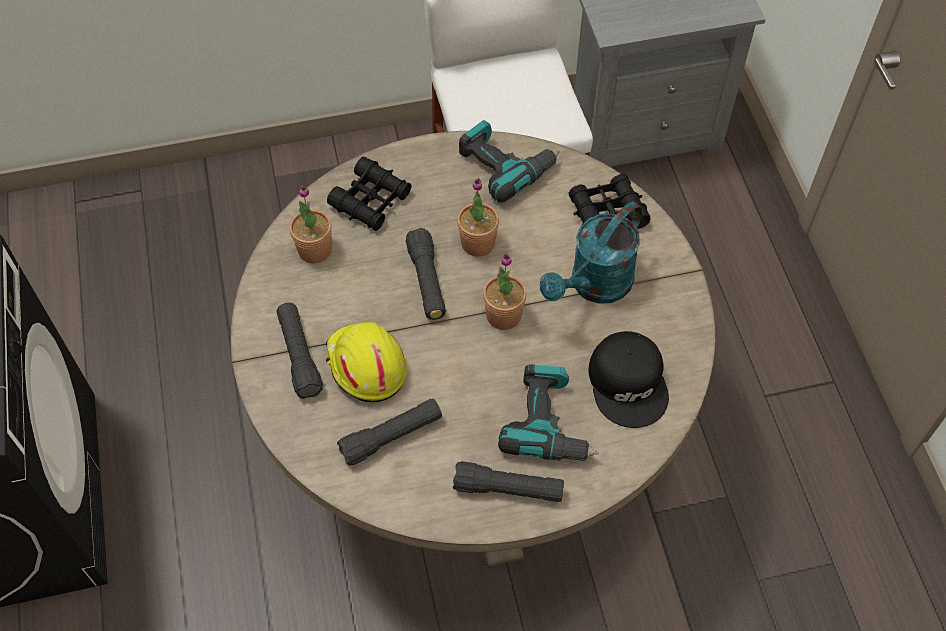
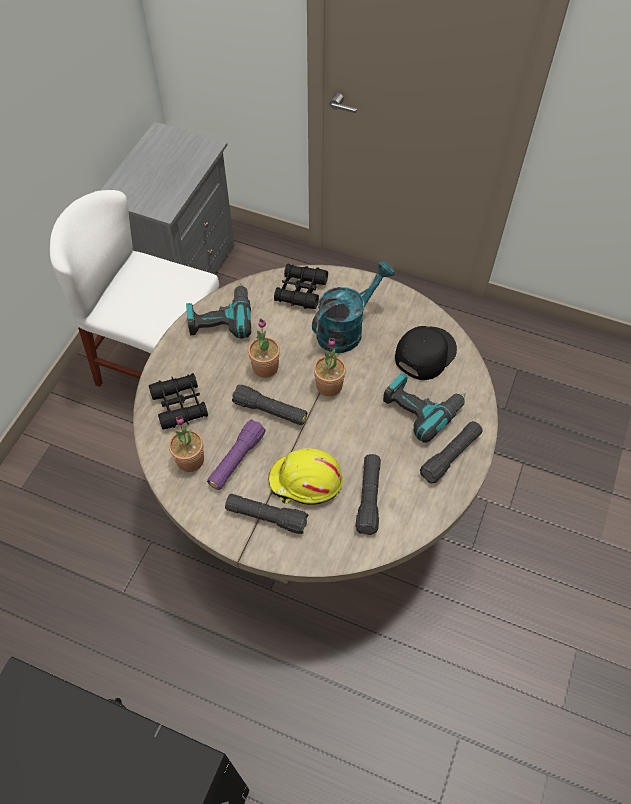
camera: 55 degrees left, 0 degrees up
(345, 288) = (236, 459): none -> purple flashlight
(594, 286) = (346, 329): turquoise watering can -> turquoise watering can turned 120 degrees counterclockwise
(629, 383) = (424, 353): black cap -> black cap turned 75 degrees counterclockwise

